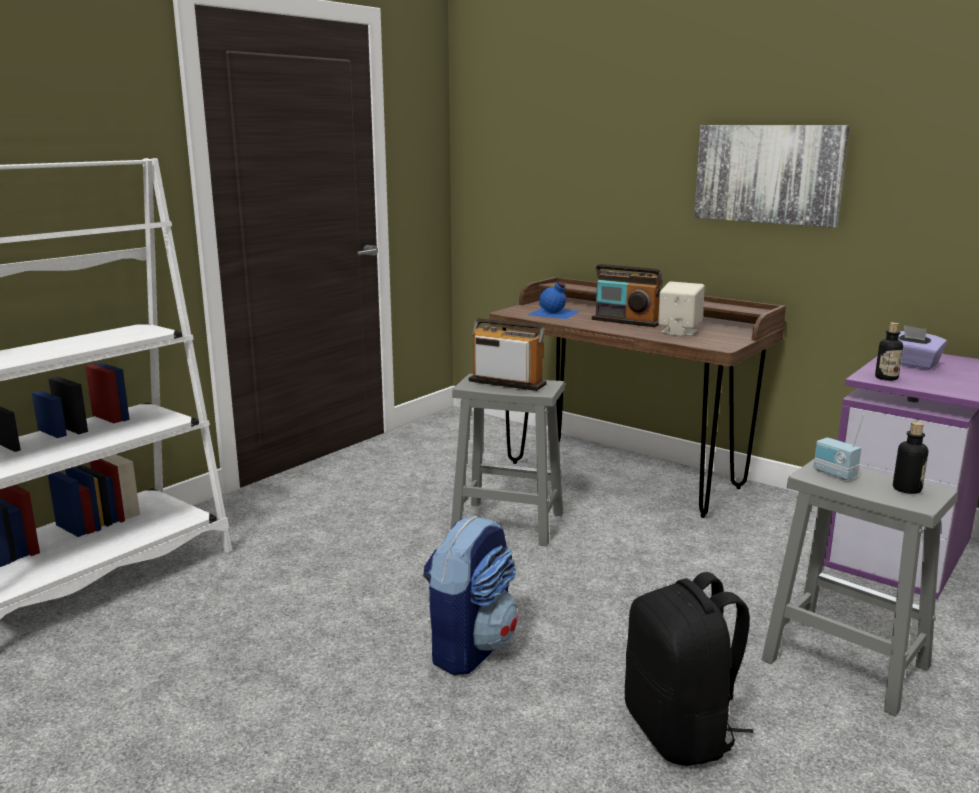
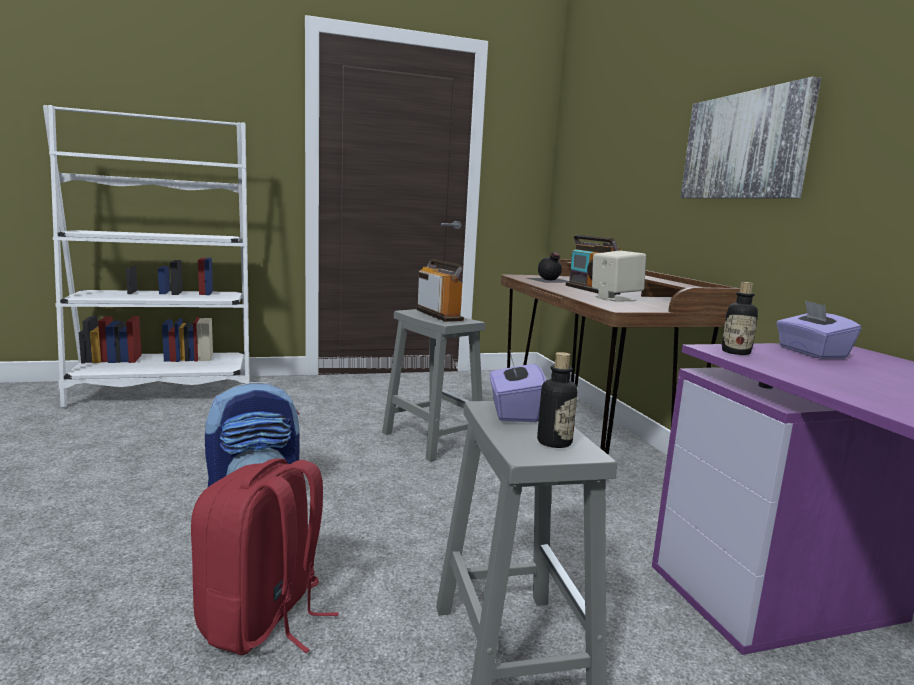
camera: 35 degrees right, 5 degrees down
(554, 313) = (549, 280): blue bottle -> black bottle
(681, 732) = (263, 620): black backpack -> red backpack
(834, 474) = (513, 412): radio -> purple tissue box

